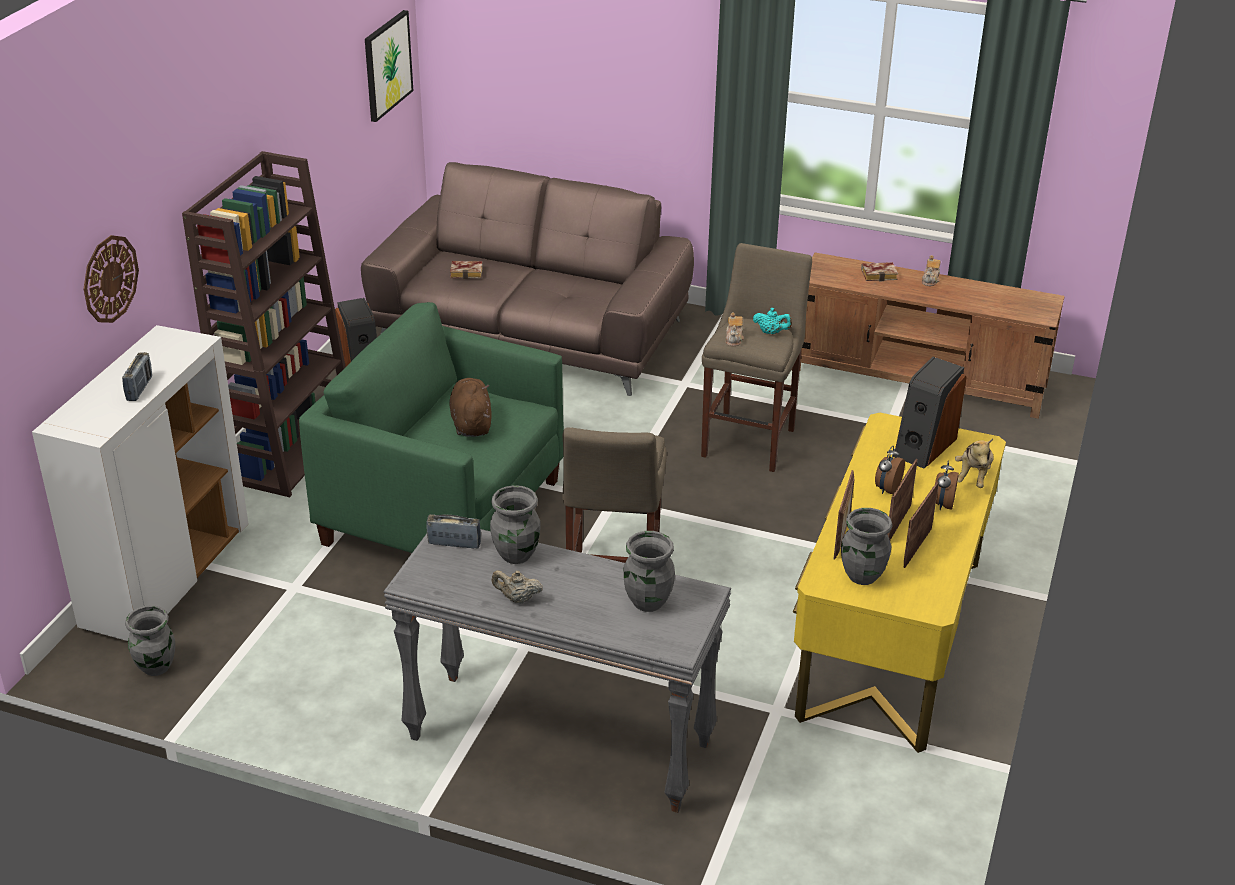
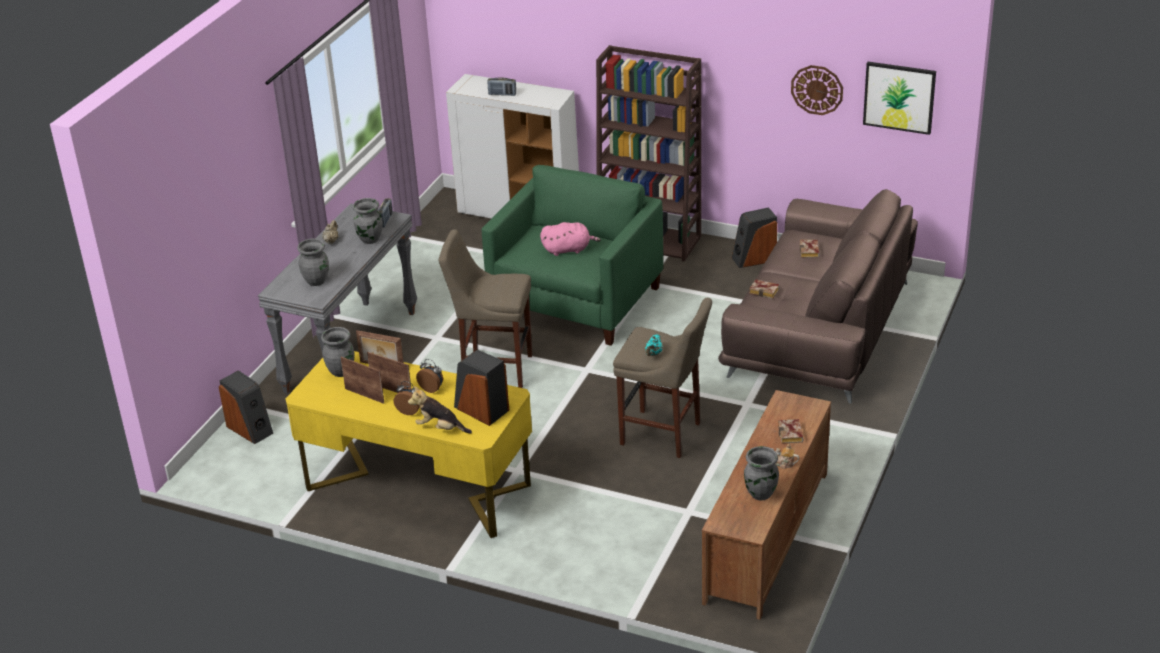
camera: 95 degrees right, 0 degrees up
(110, 279) = (547, 43): wall clock -> wall clock (817, 89)
(156, 667) = (440, 221): grey vase -> grey vase (760, 494)
(471, 423) = (568, 249): brown plush toy -> pink plush toy
(555, 303) = (765, 291): none -> book
(734, 339) = (643, 336): teapot -> none
(782, 842) = (250, 429): none -> speaker

